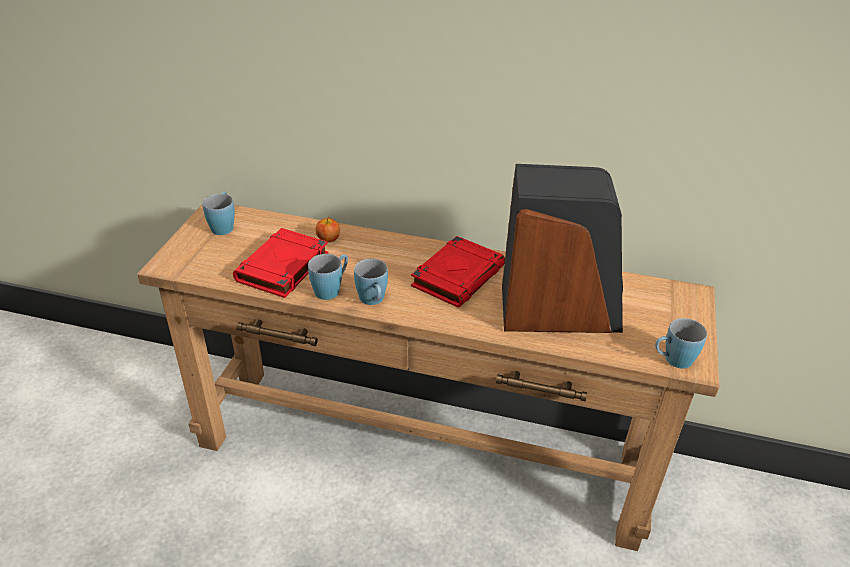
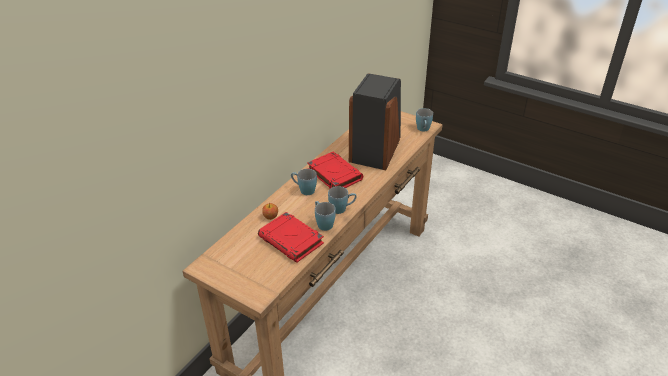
camera: 70 degrees left, 0 degrees up
(223, 225) = (225, 263): blue mug -> blue mug (304, 190)

